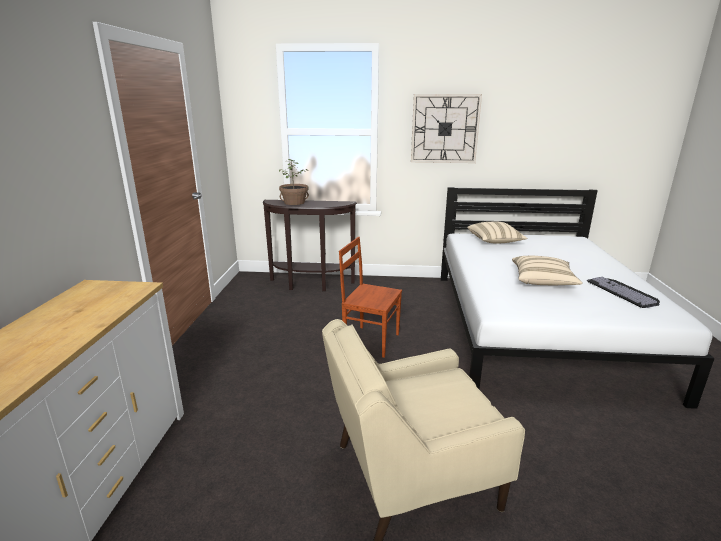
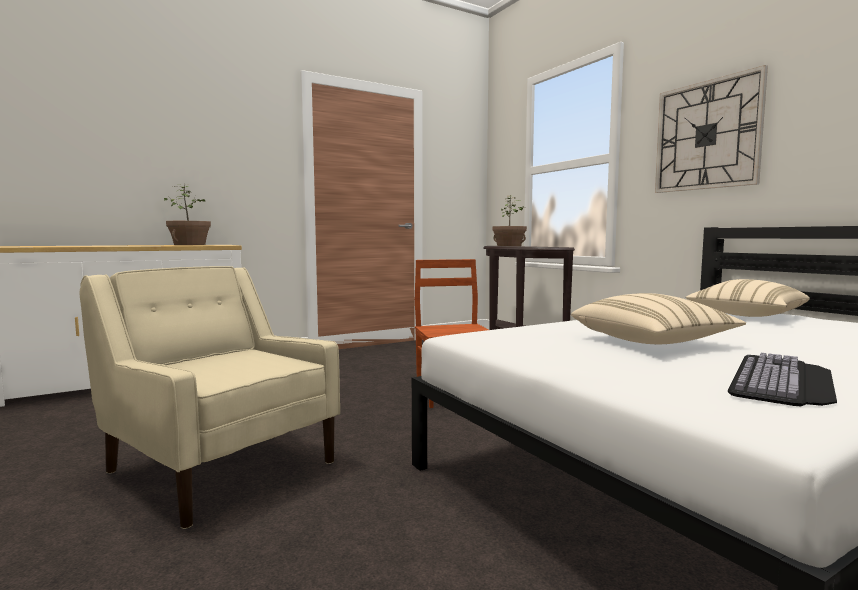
camera: 55 degrees right, 15 degrees down
(74, 302) = (190, 244): none -> potted plant

